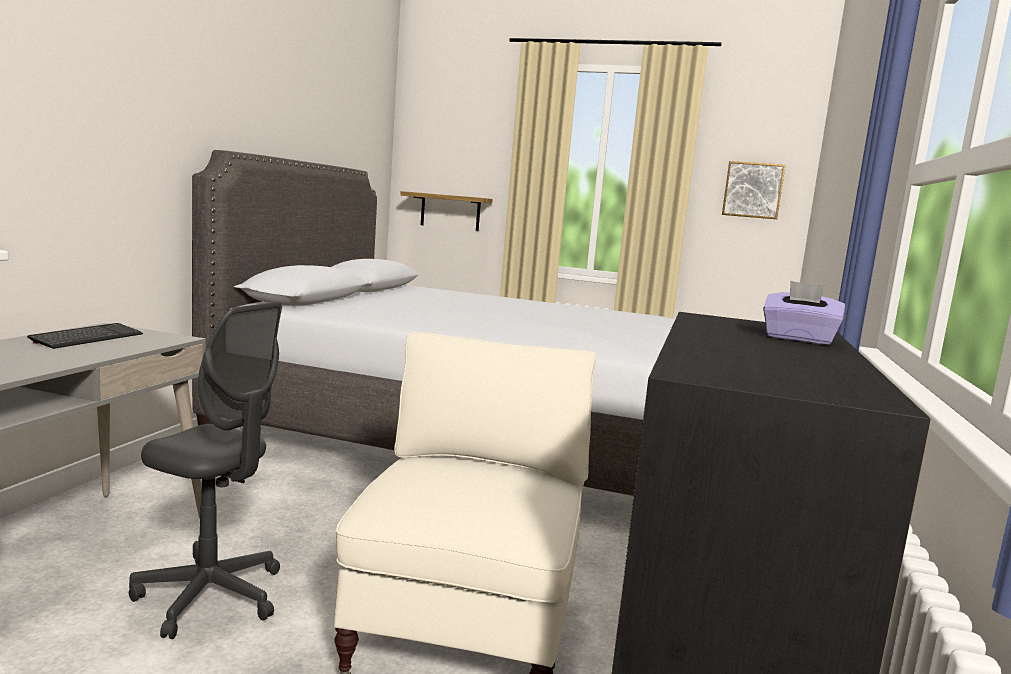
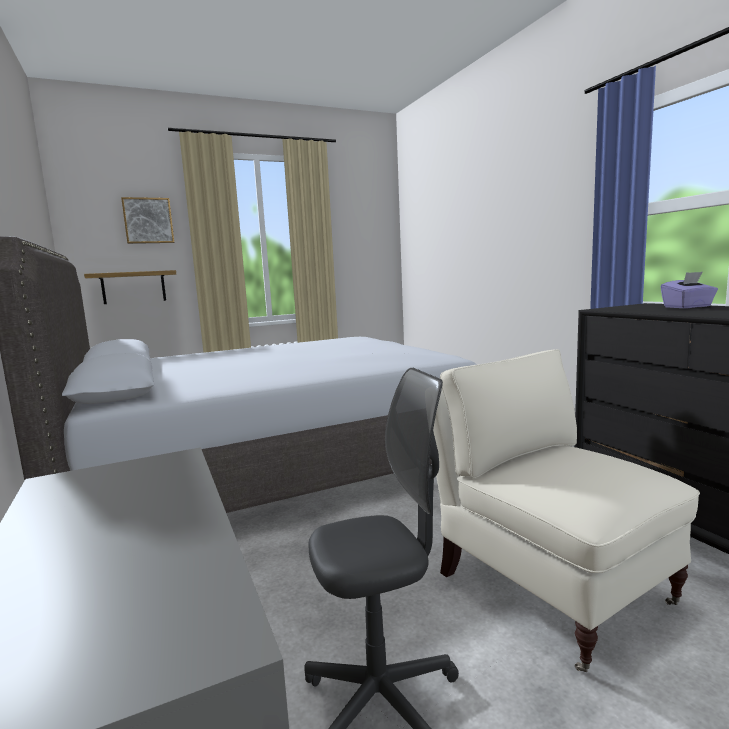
camera: 40 degrees left, 0 degrees up
(87, 338) = (92, 499): keyboard -> none
(752, 190) = (367, 242): picture -> picture (148, 221)

